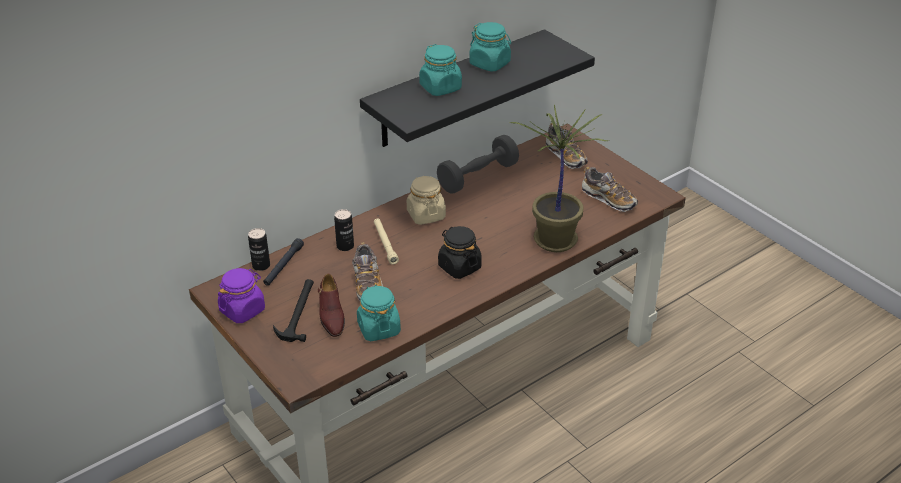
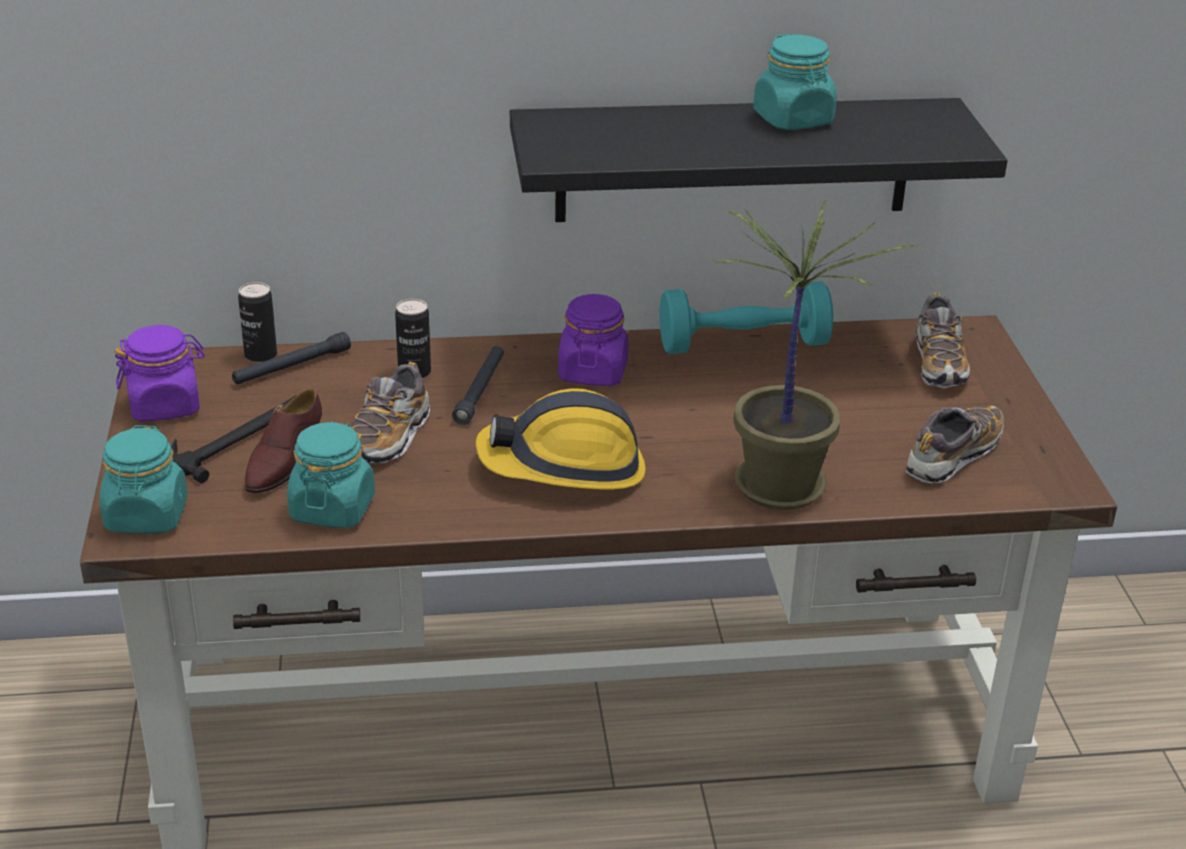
camera: 30 degrees right, 5 degrees down
(385, 244) = (480, 391): beige flashlight -> black flashlight
(426, 215) = (593, 371): beige jar -> purple jar
(440, 88) = (662, 129): turquoise jar -> turquoise jar (147, 516)
(459, 267) = (564, 467): black jar -> hard hat
(478, 177) = (743, 345): grey dumbbell -> turquoise dumbbell
(608, 199) = (953, 457): shoe -> shoe turned 120 degrees counterclockwise

